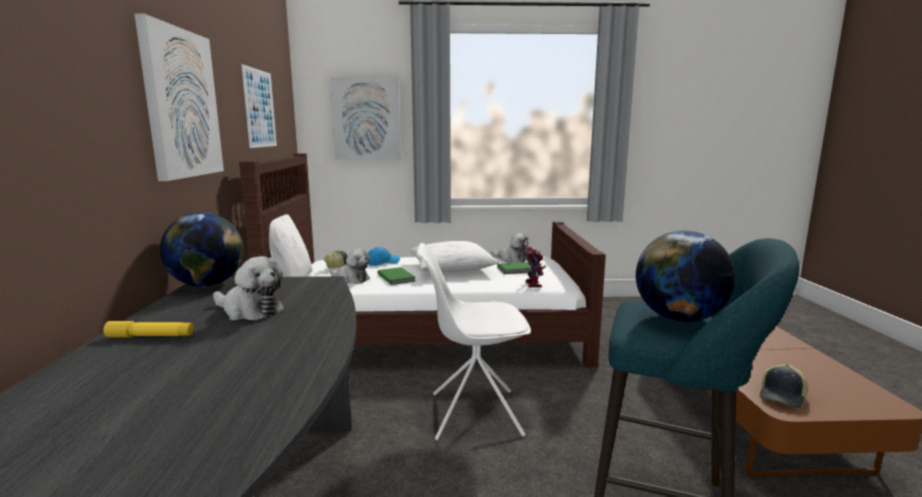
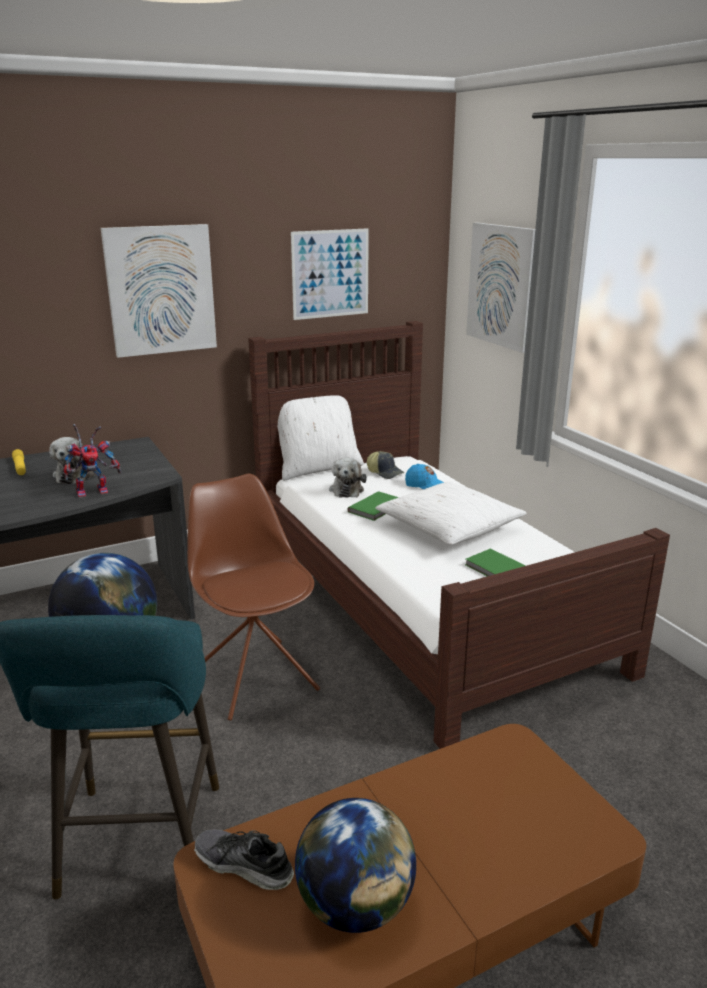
camera: 65 degrees right, 10 degrees up
(207, 285) = (130, 445): globe -> globe (355, 906)
(473, 414) = (256, 677): white chair -> brown chair
(511, 259) = (546, 555): plush toy -> none
(531, 284) = (439, 591): toy robot -> toy robot (94, 491)
(783, 396) = (243, 866): cap -> shoe

